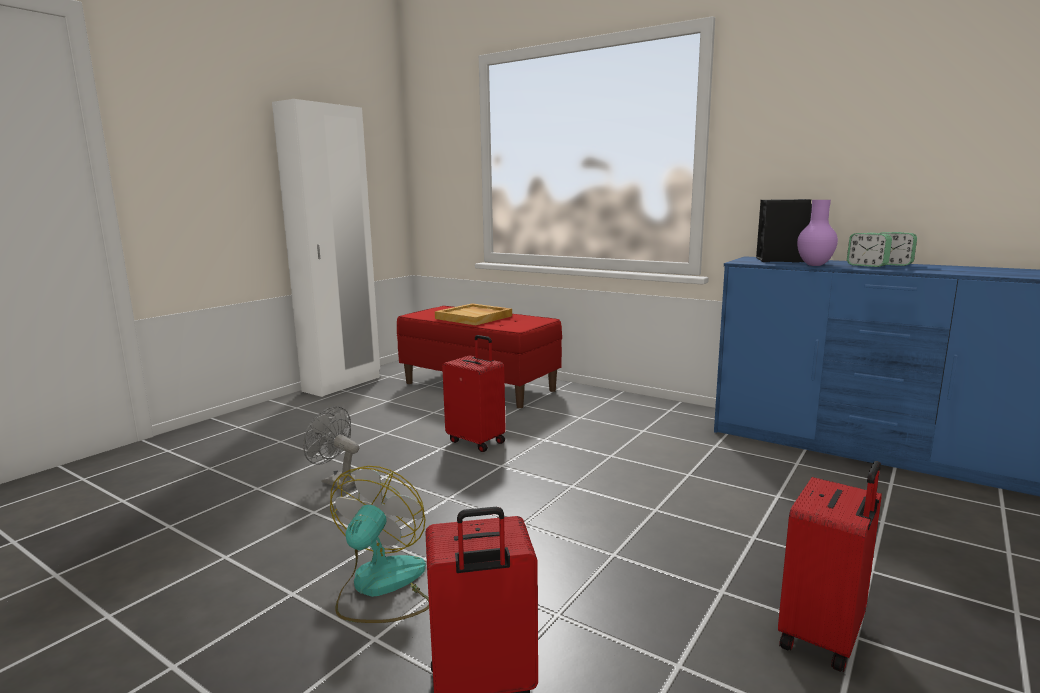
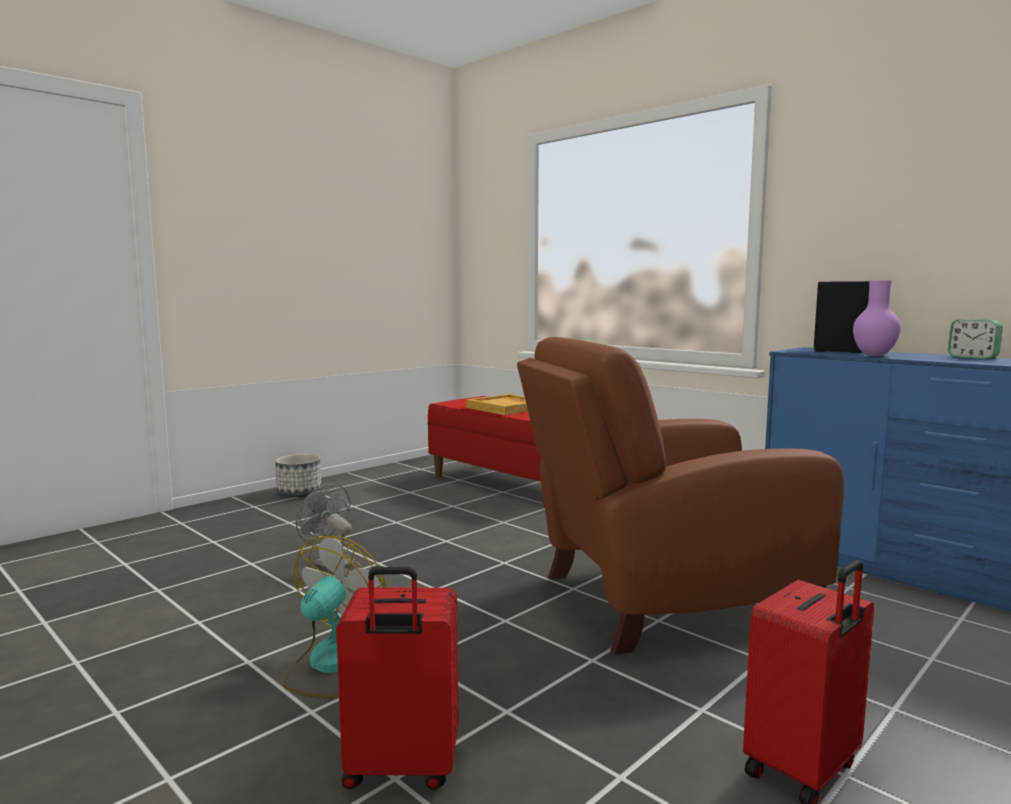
camera: 10 degrees right, 5 degrees down
(279, 409) = (299, 493): none -> planter
(342, 384) = (370, 473): white wardrobe -> none
(477, 441) = (488, 537): red suitcase -> none
(653, 489) = (663, 600): none -> brown armchair
(867, 265) = (939, 357): alarm clock -> none

